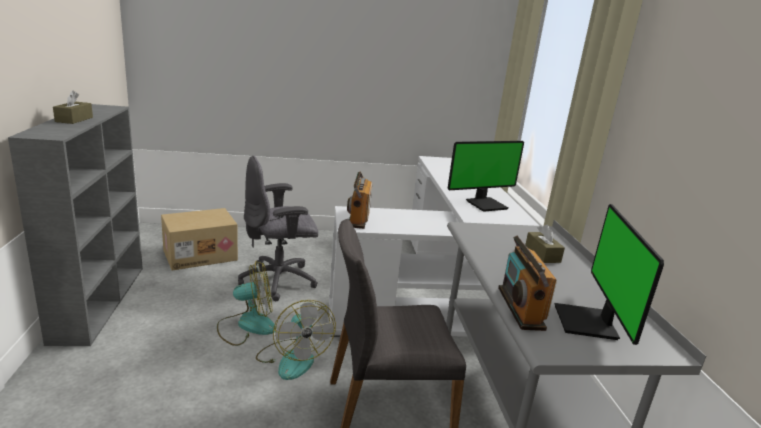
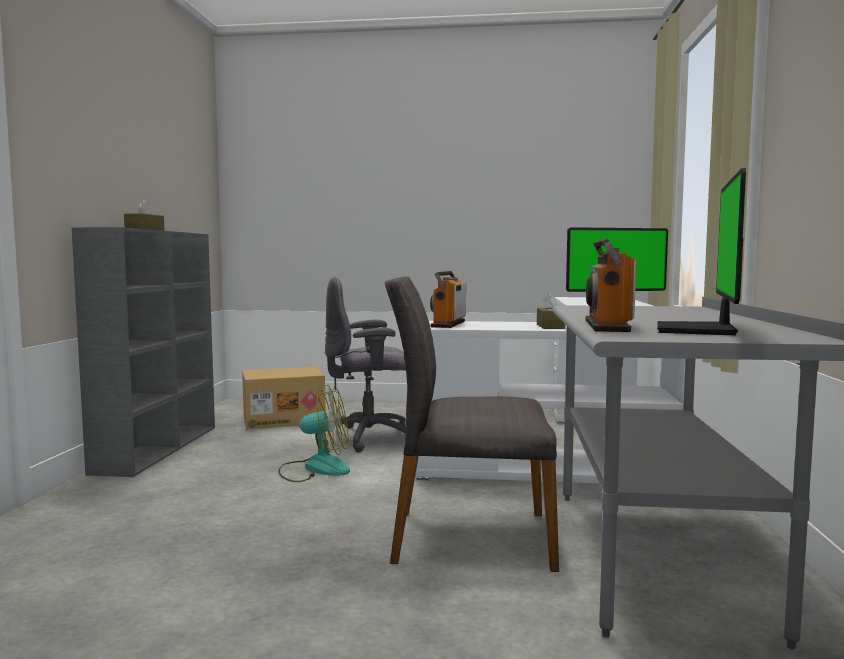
camera: 15 degrees right, 15 degrees down
(293, 358) = (361, 494): fan -> none
(542, 254) = (670, 313): brown tissue box -> brown tissue box (550, 326)

